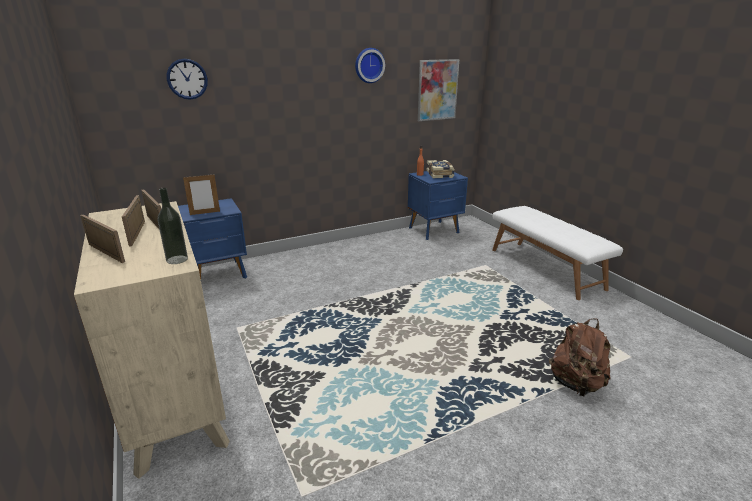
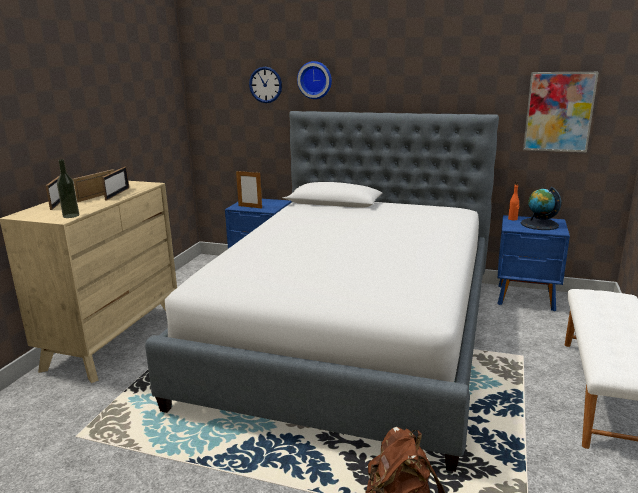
camera: 45 degrees right, 5 degrees down
(369, 65) = (455, 77): wall clock -> wall clock (315, 80)
(378, 296) = (352, 335): none -> bed
(440, 174) = (539, 224): book -> globe

